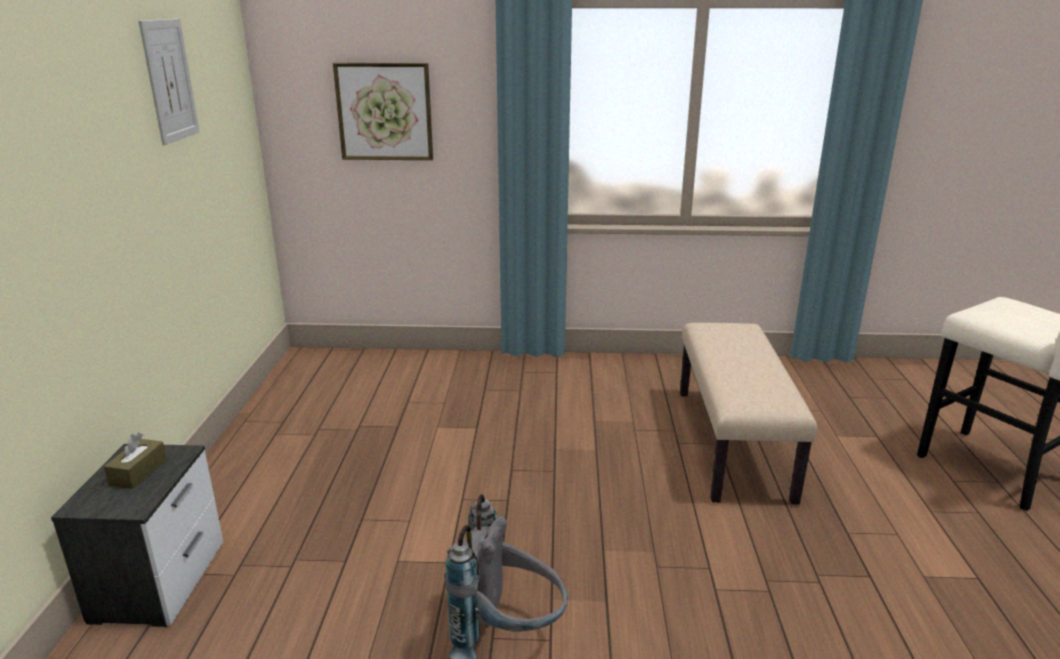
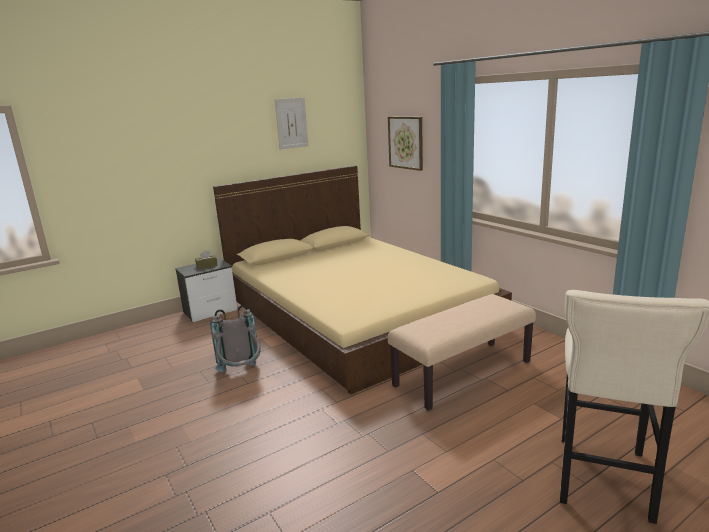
camera: 55 degrees right, 5 degrees down
(450, 436) = (355, 313): none -> beige bed

